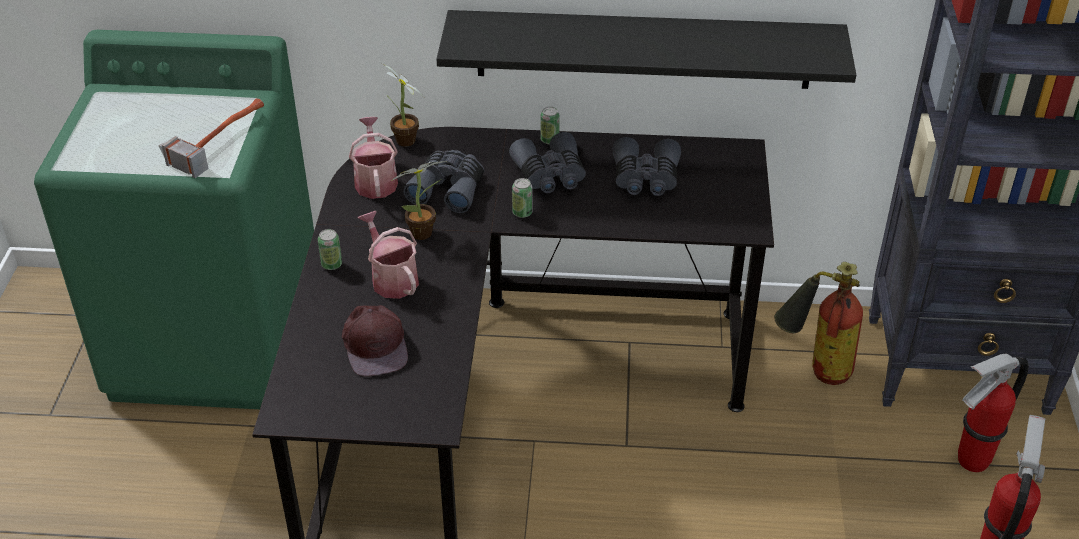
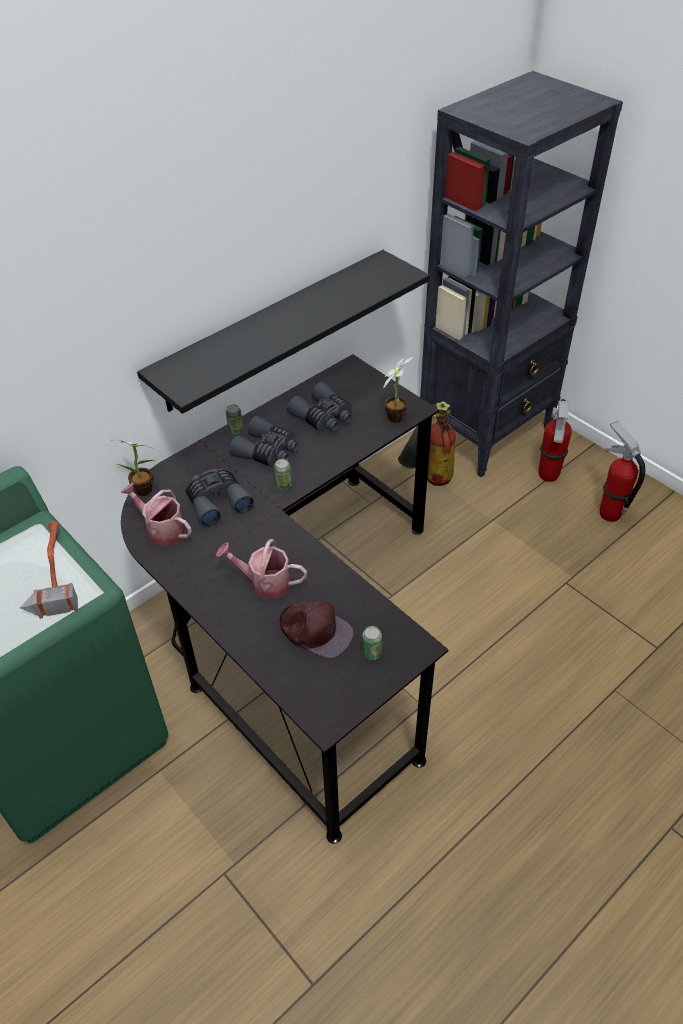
camera: 45 degrees left, 5 degrees up
(331, 264) = (213, 604): can -> can (371, 653)
(425, 232) = (243, 539): potted plant -> potted plant (396, 416)

